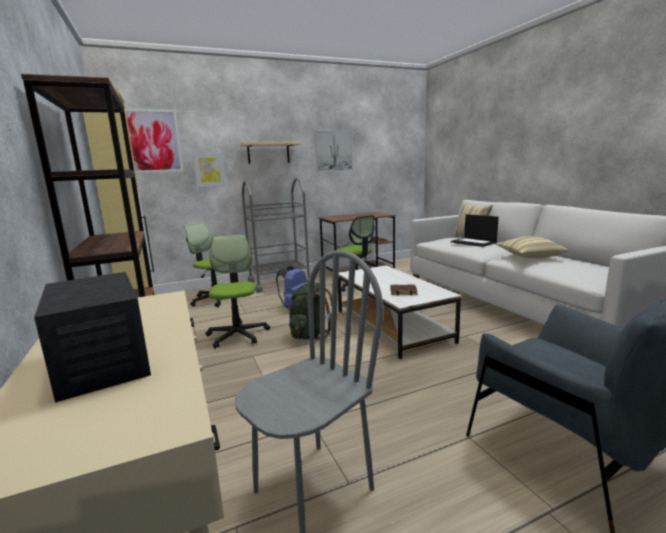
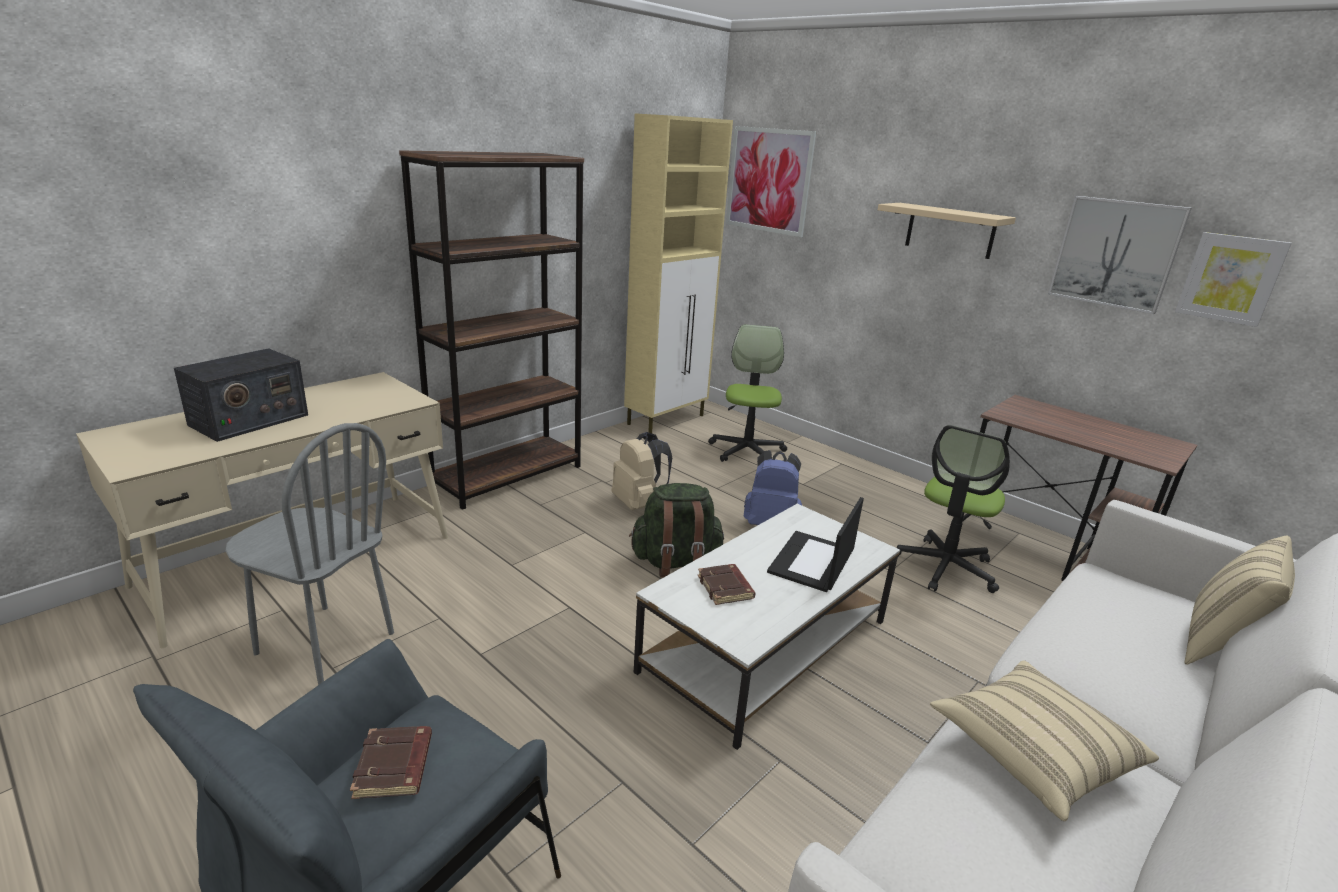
camera: 65 degrees right, 10 degrees up
(209, 170) = (839, 242): picture -> picture (1230, 278)
(237, 335) = (638, 504): office chair -> beige backpack
(279, 283) = (868, 481): grey cart -> none
(474, 242) = (1123, 644): laptop -> laptop (812, 562)
(559, 360) = (395, 767): none -> brown book

